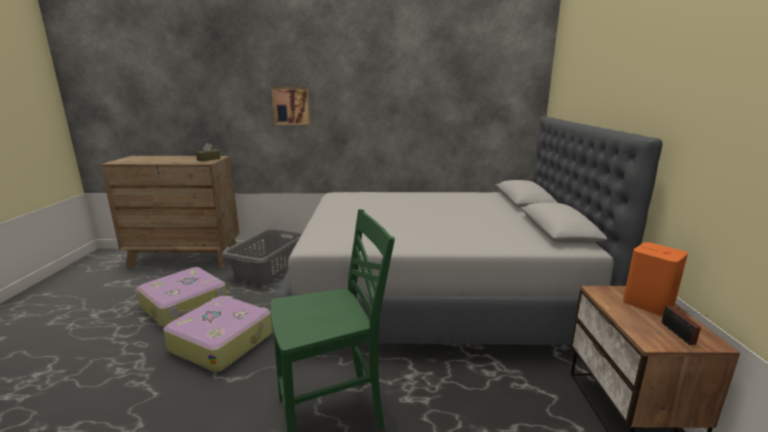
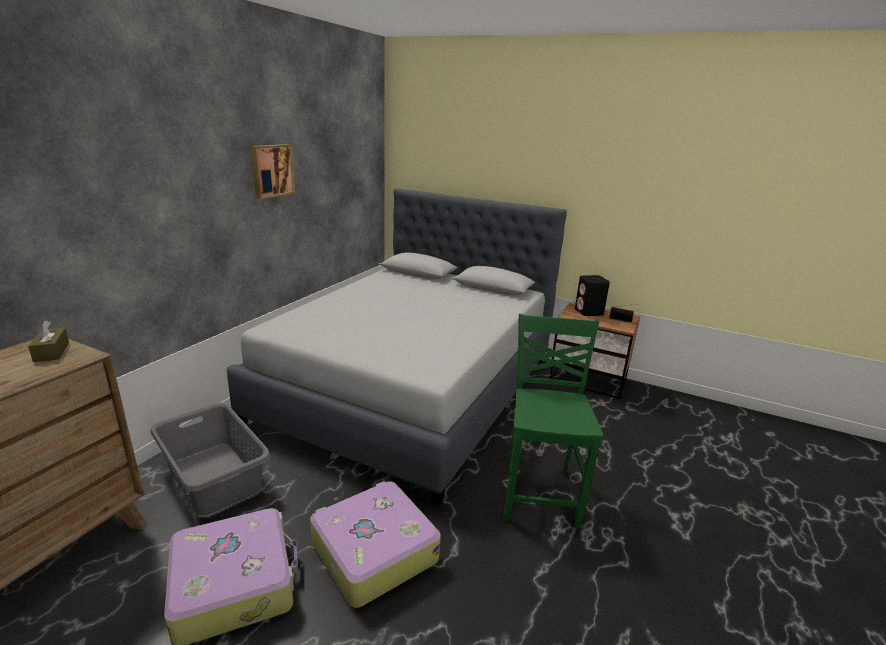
camera: 65 degrees left, 5 degrees up
(291, 106) = (150, 216): picture -> picture (271, 170)
(648, 303) = (589, 312): orange speaker -> black speaker

